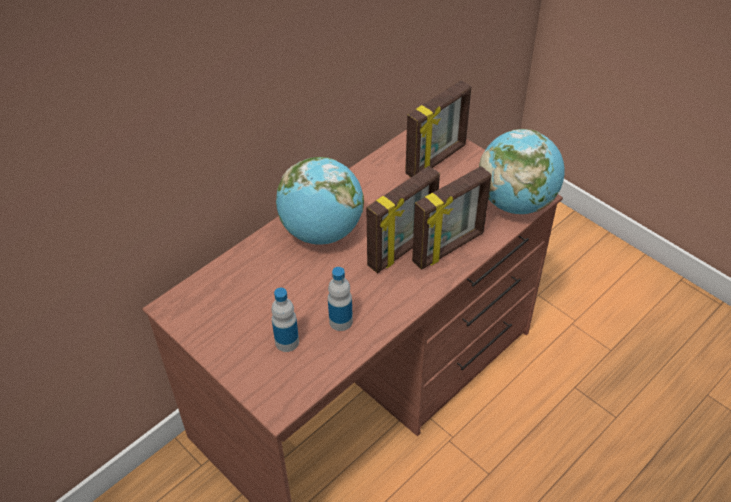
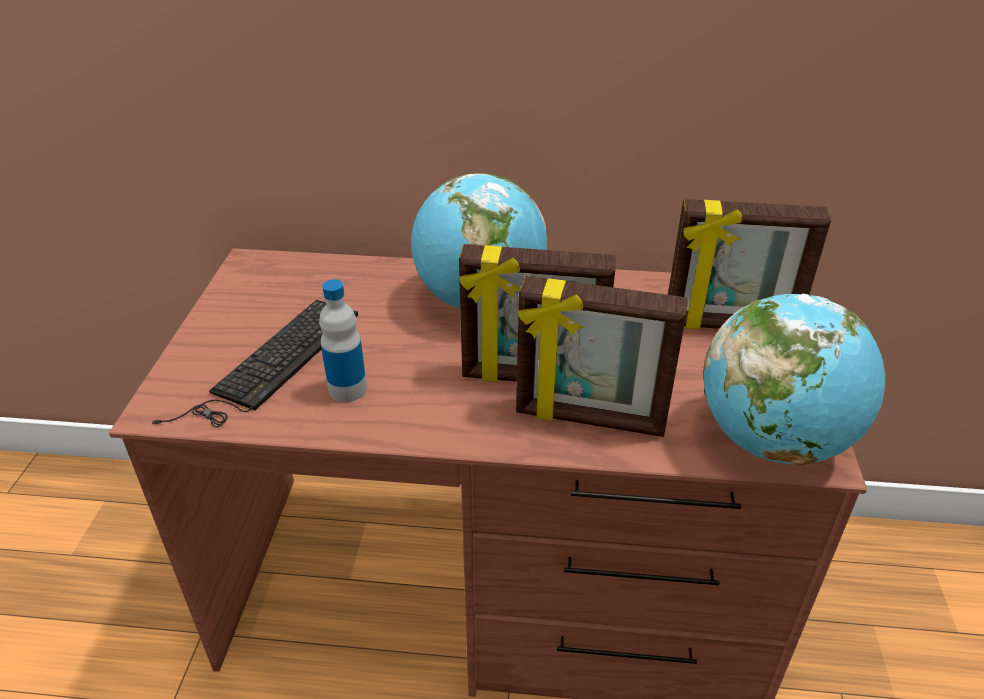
camera: 50 degrees right, 10 degrees down
(287, 342) = (271, 364): bottle -> keyboard

